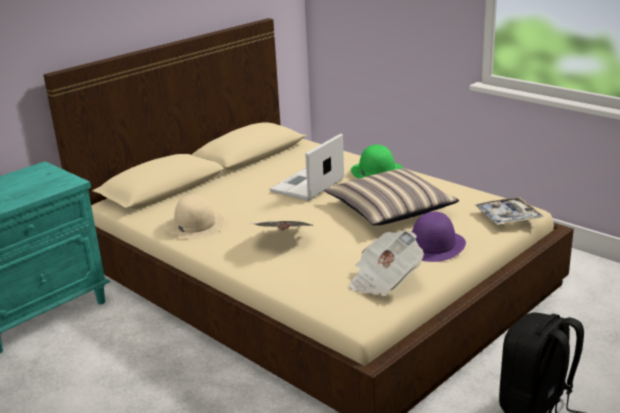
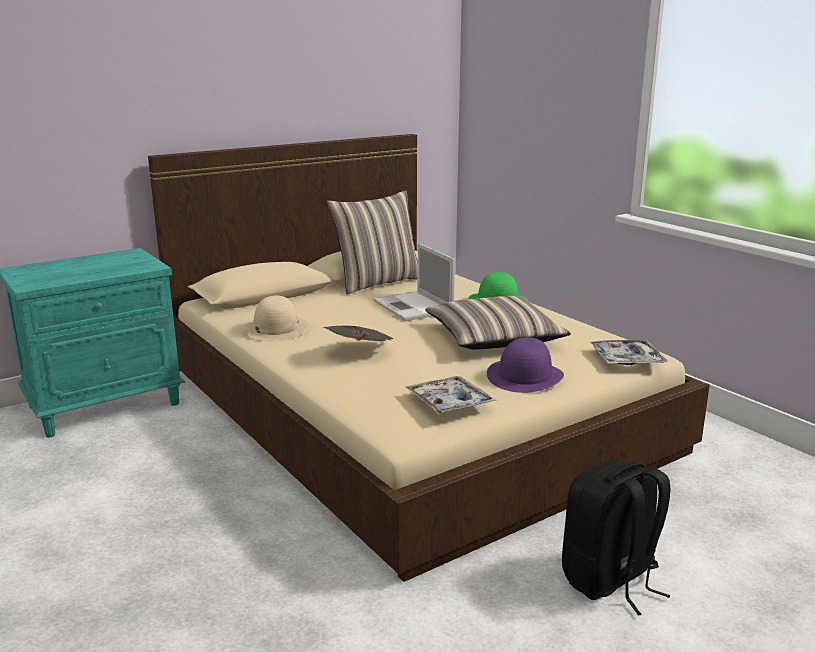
camera: 10 degrees right, 5 degrees down
(261, 163) = (377, 282): none -> pillow
(307, 186) = (414, 307): laptop -> laptop turned 75 degrees counterclockwise
(384, 280) = (449, 403): newspaper -> tray

